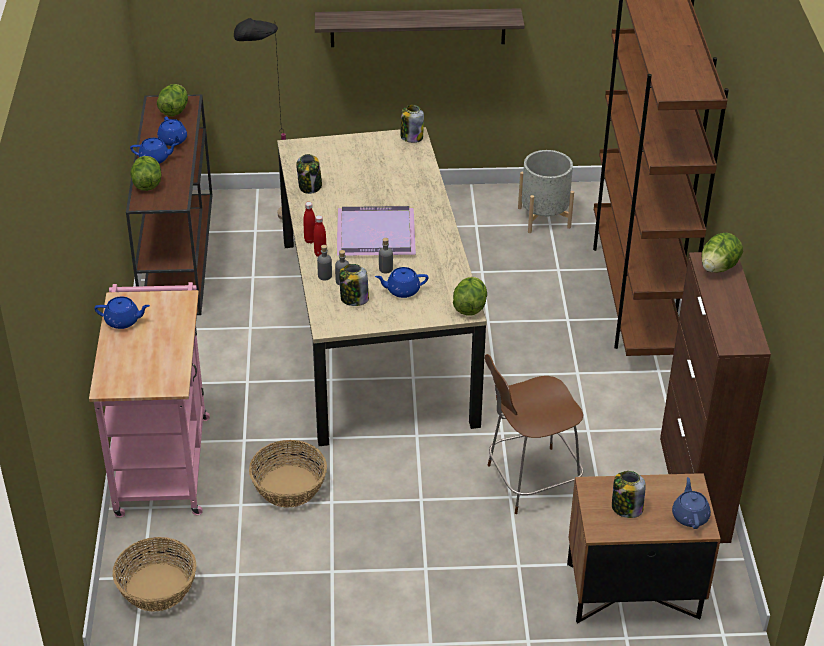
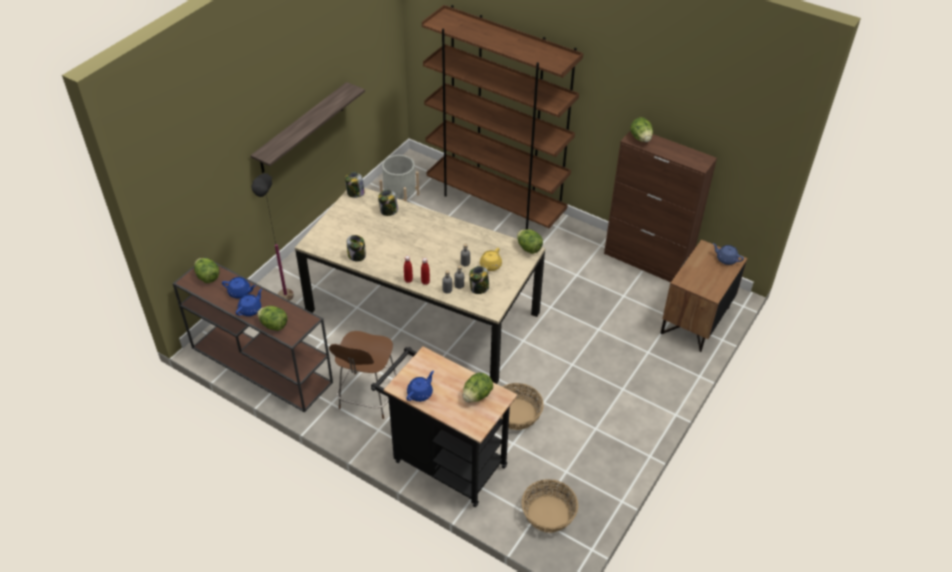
camera: 55 degrees left, 5 degrees up
(157, 365) = (477, 395): none -> lettuce
(163, 458) = (444, 461): pink cart -> black cart
(377, 233) = (429, 250): purple tray -> none
(402, 290) = (490, 266): blue teapot -> yellow teapot
(530, 481) = (593, 315): brown stool -> brown stool (368, 397)
(626, 508) = (705, 277): jar -> jar (388, 211)

